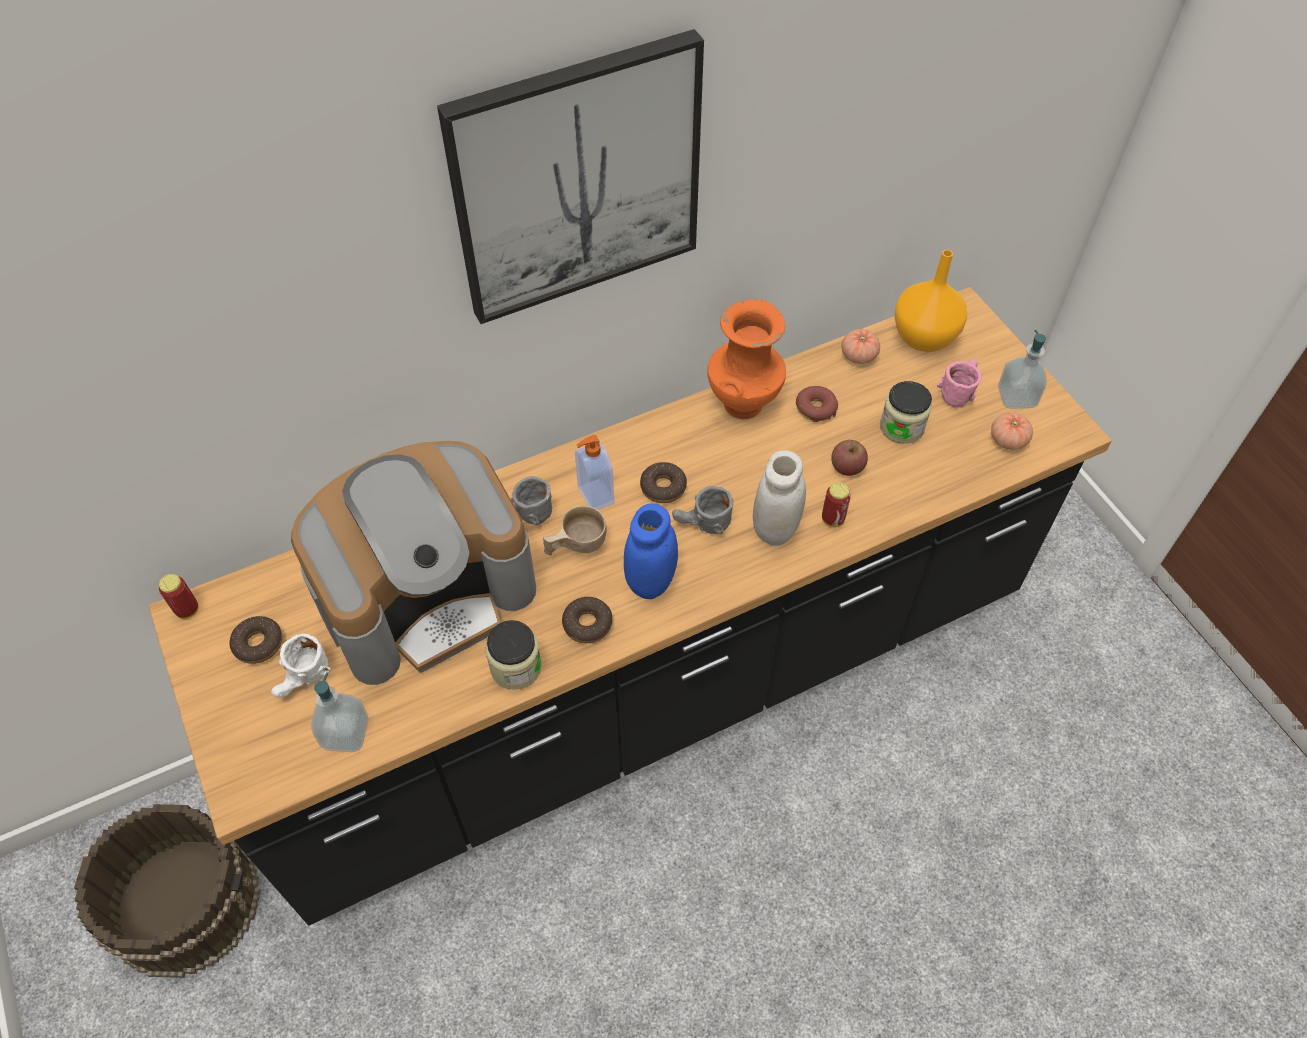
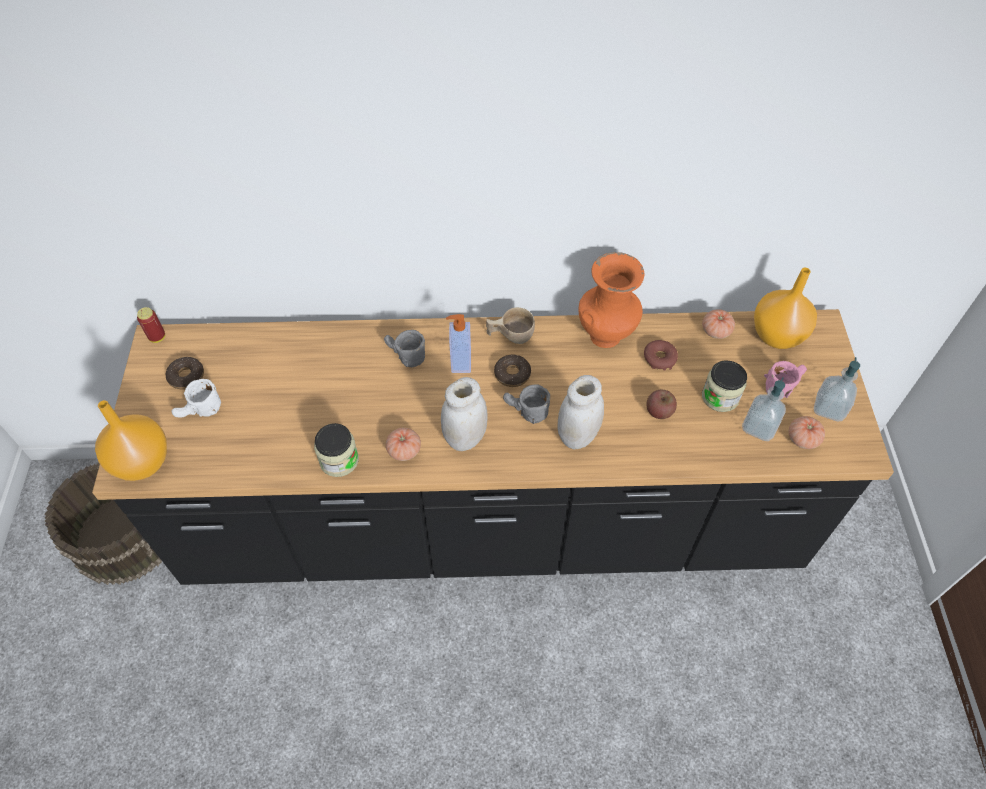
camera: 25 degrees right, 0 degrees up
(266, 773) = (143, 463): none -> orange vase
(345, 733) = (206, 458): soap dispenser -> soap dispenser (759, 427)
(428, 594) = (310, 386): coffee machine -> none
(575, 545) = (427, 392): beige cup -> beige cup (510, 336)
(577, 179) = (488, 113): picture -> none
(587, 624) = (404, 450): donut -> tomato
(651, 581) = (465, 438): blue jar -> white jar
(832, 519) = (625, 446): can -> none

